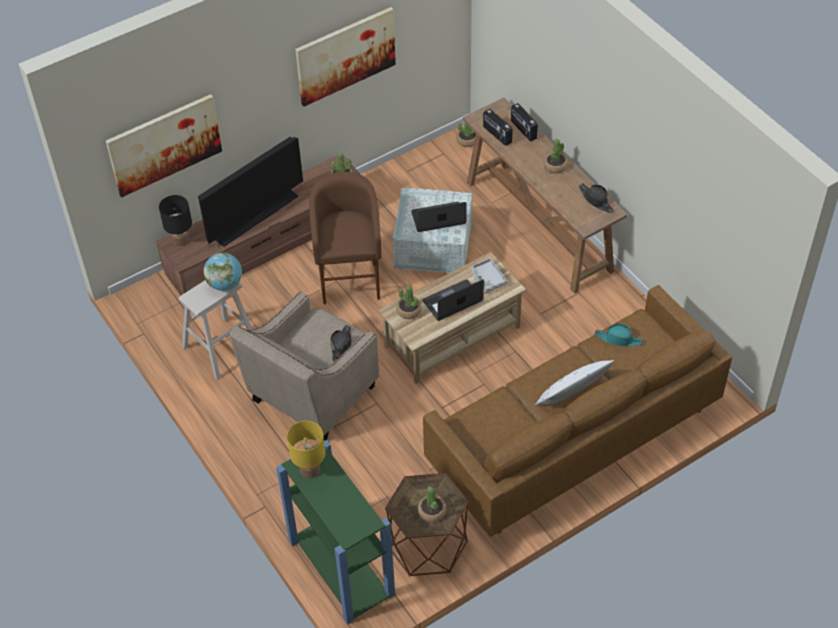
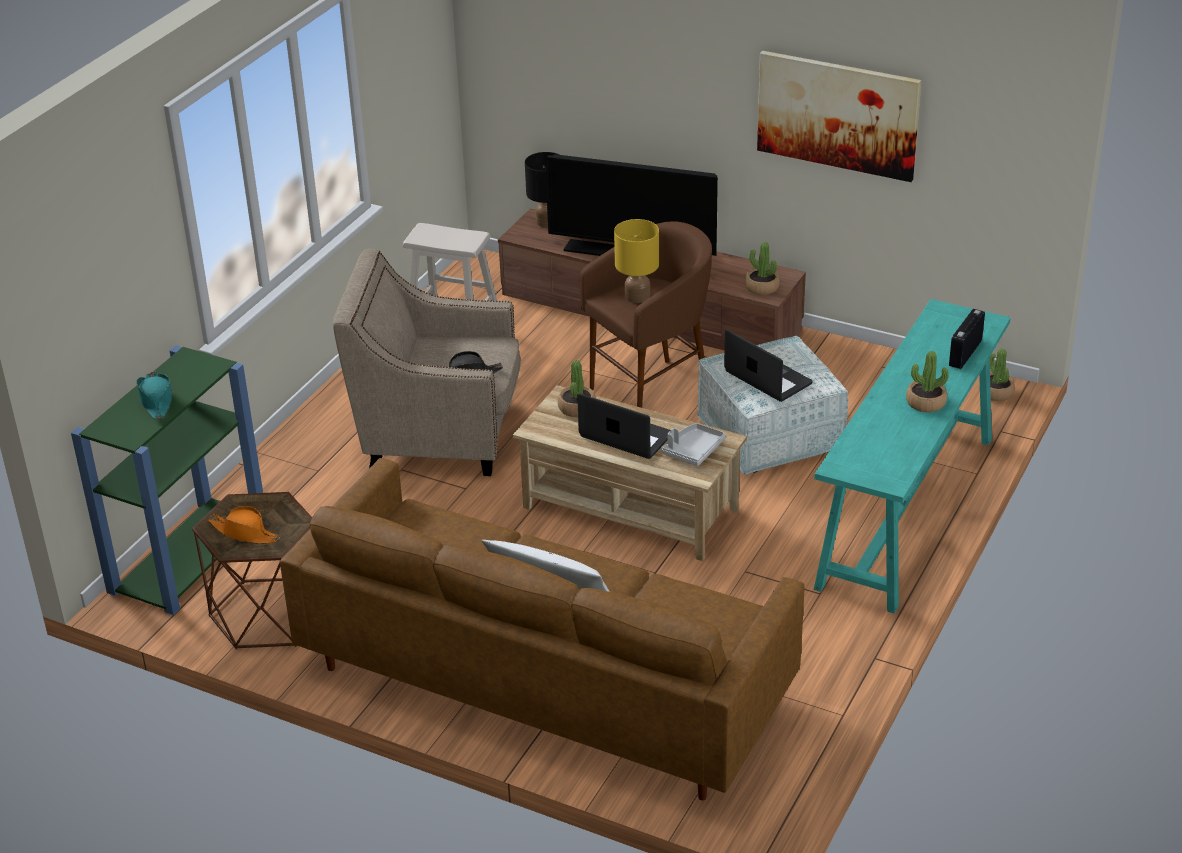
camera: 60 degrees right, 15 degrees down
(164, 144) = (564, 73): picture -> none
(225, 284) = (465, 242): globe -> none
(310, 470) = (186, 368): yellow table lamp -> yellow table lamp (637, 296)
(432, 511) = (245, 533): potted plant -> orange hat
(497, 135) = (928, 336): radio -> none
(539, 226) = (906, 512): brown console table -> turquoise console table
(596, 200) = (899, 460): black hat -> none
(619, 339) = (688, 602): turquoise hat -> turquoise hat (156, 400)

